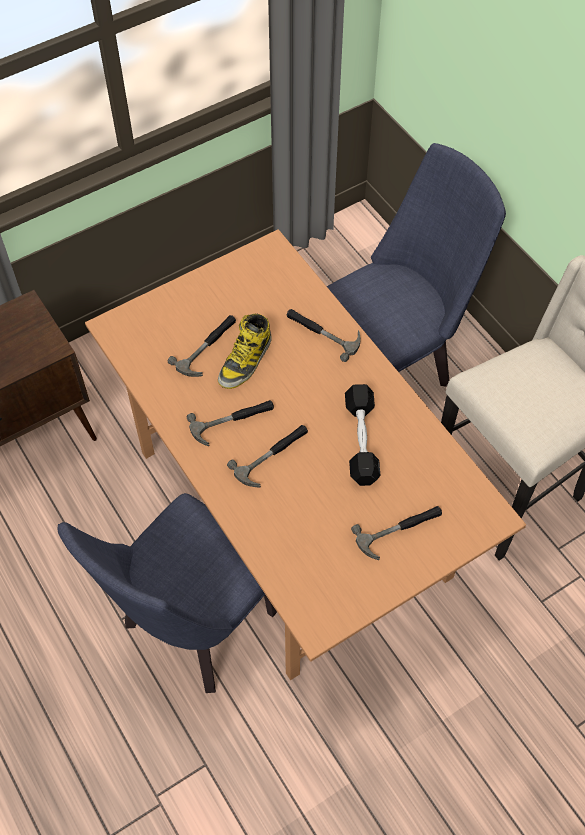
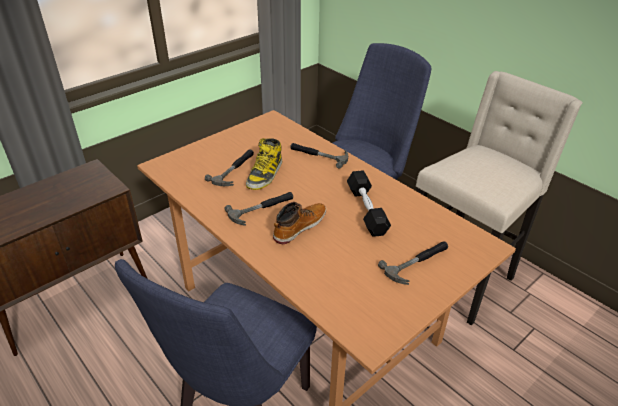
camera: 10 degrees left, 20 degrees down
(273, 456) = (299, 227): hammer -> boot

